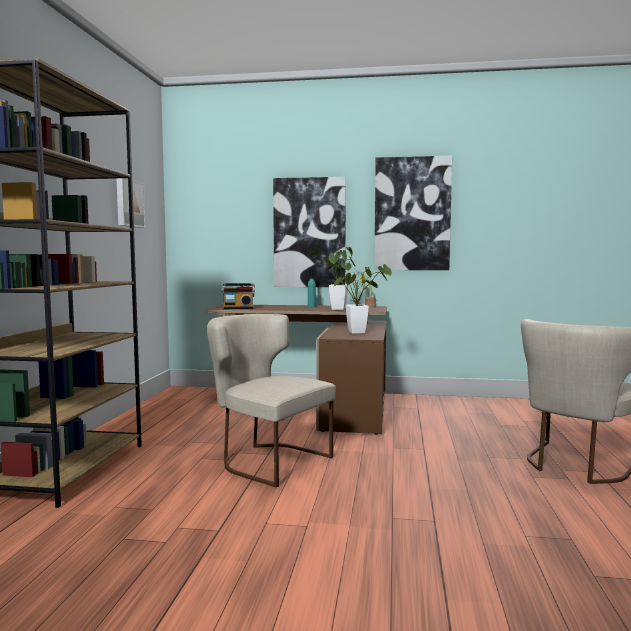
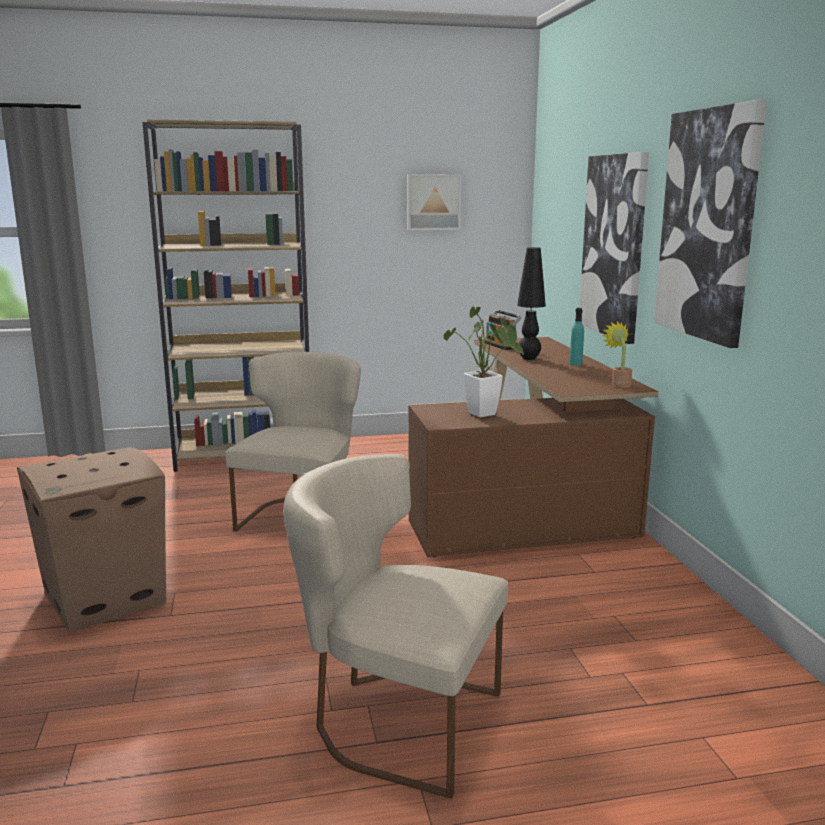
camera: 70 degrees right, 10 degrees up
(285, 308) = (529, 358): none -> black table lamp
(337, 310) = (545, 377): potted plant -> none
(389, 550) = (107, 598): none -> cardboard box

